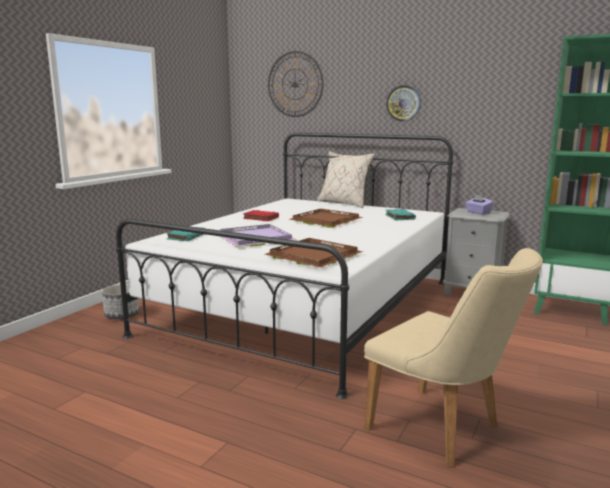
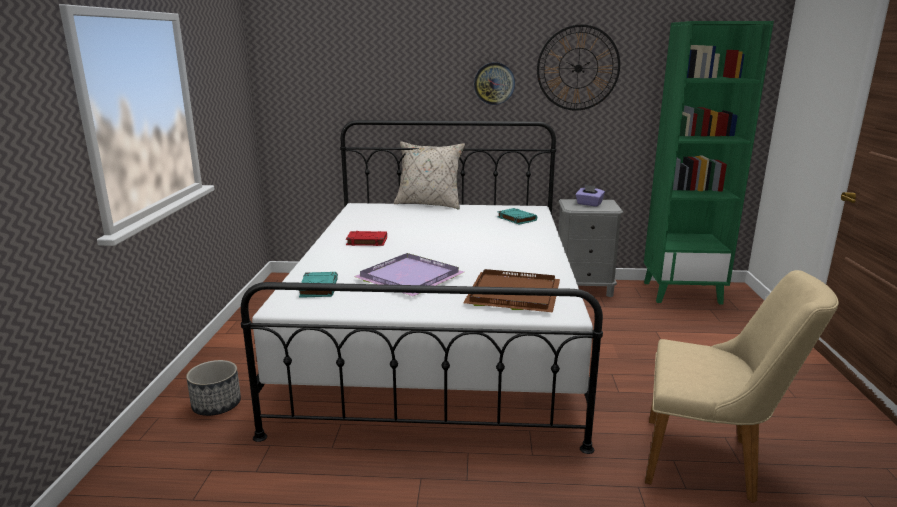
camera: 25 degrees left, 5 degrees up
(295, 84) = (349, 58): wall clock -> wall clock (578, 68)
(325, 220) = (446, 234): brown tray -> none

